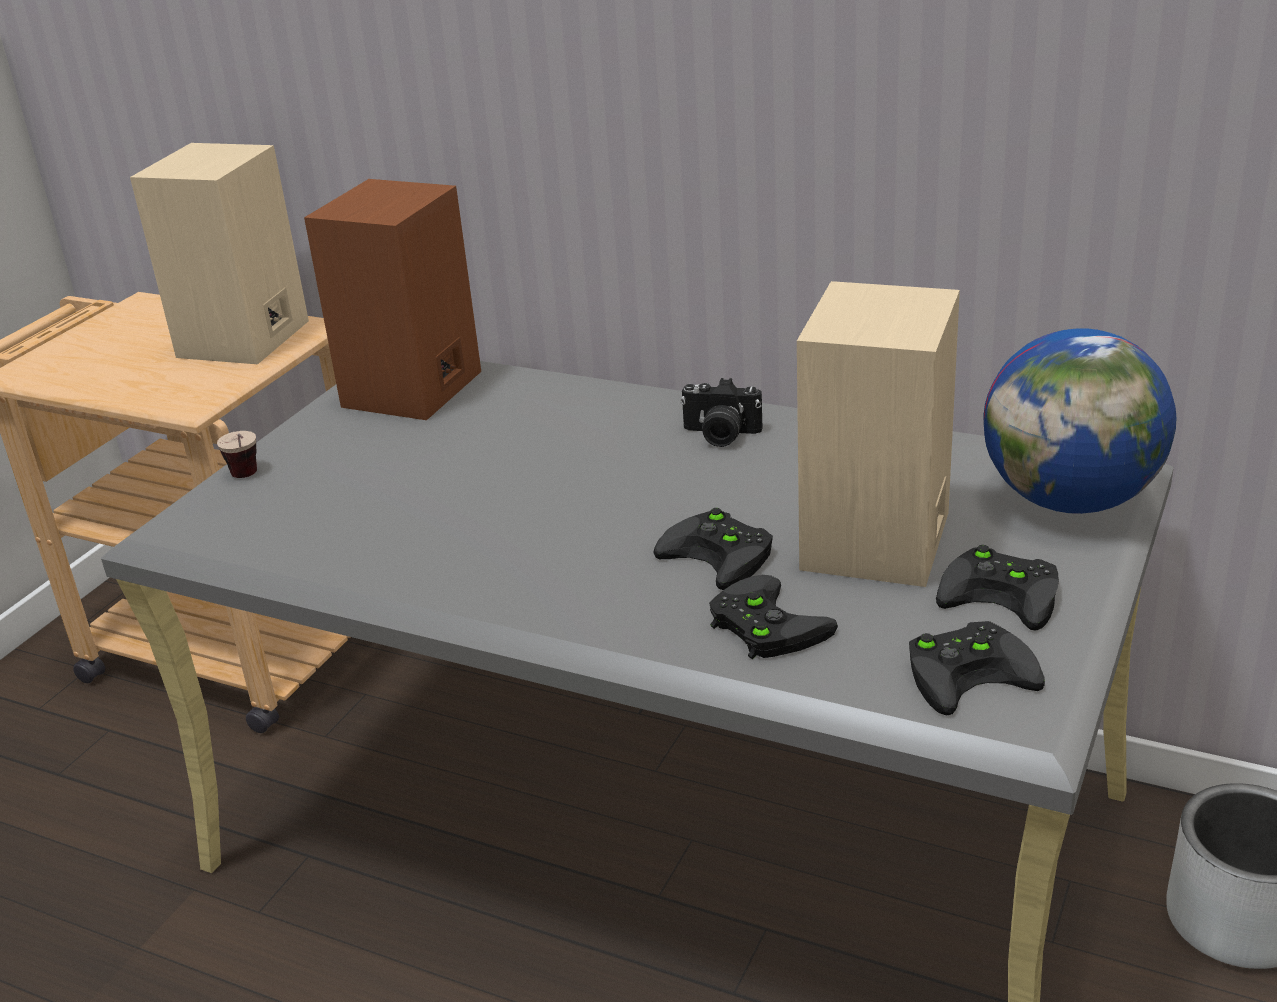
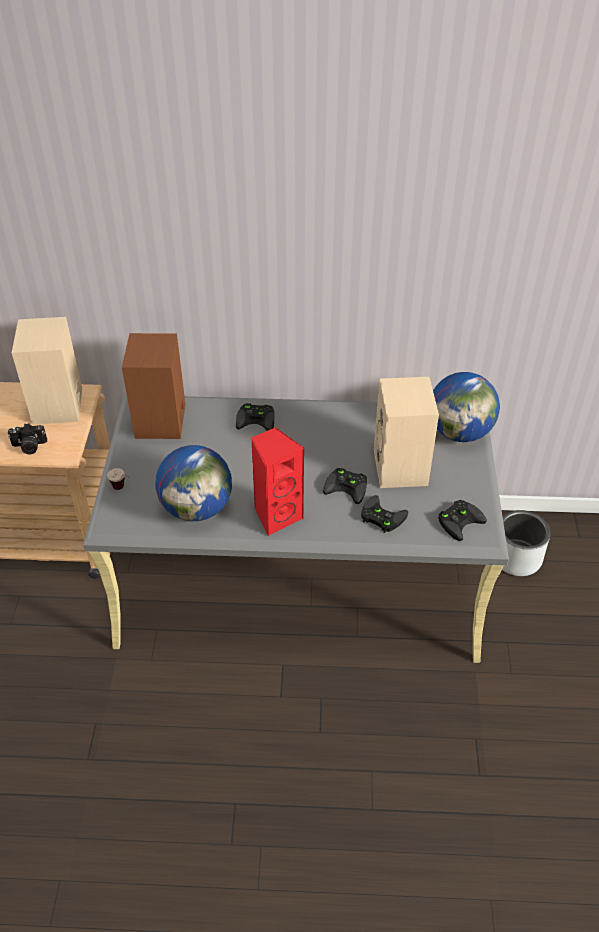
camera: 25 degrees left, 15 degrees up
(362, 534) = (197, 508): none -> globe
(519, 576) = (276, 515): none -> red speaker
(720, 435) = (312, 423): camera -> camera (29, 446)
(1005, 593) = (456, 482): black game controller -> black game controller (257, 419)

